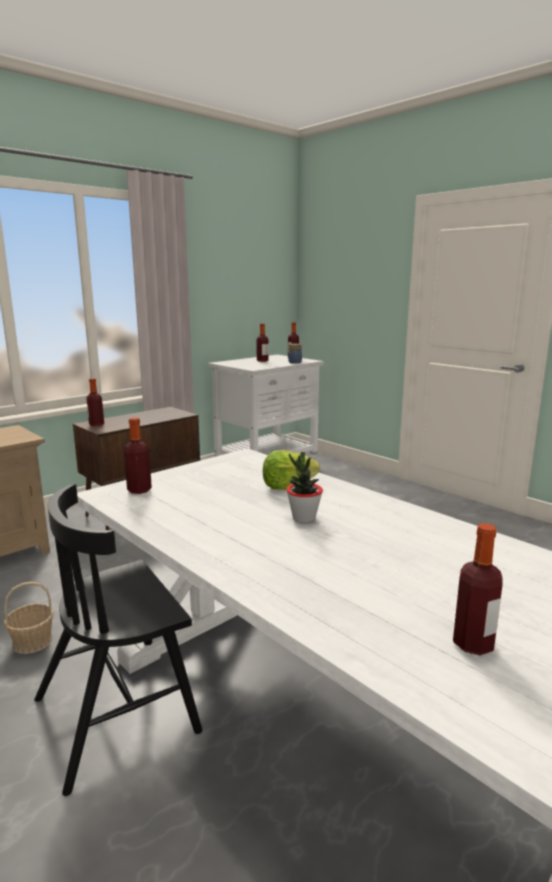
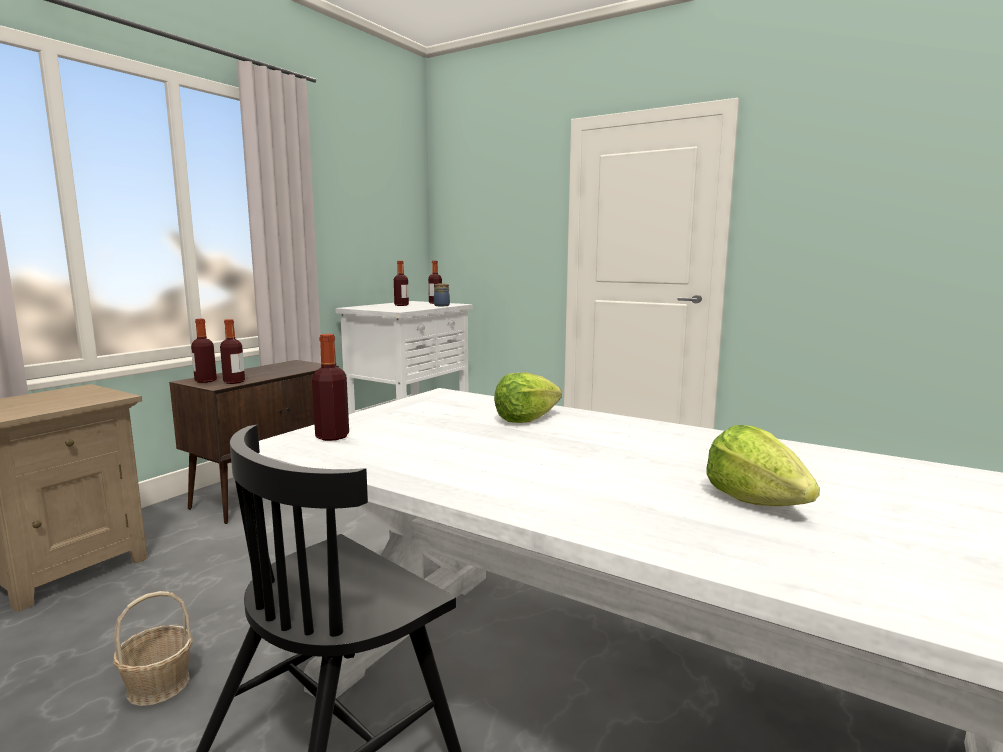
camera: 15 degrees left, 5 degrees down
(303, 518) = (576, 447): potted plant -> none
(396, 583) = (755, 500): none -> lettuce
(473, 644) = (912, 551): bottle -> bottle (234, 382)

